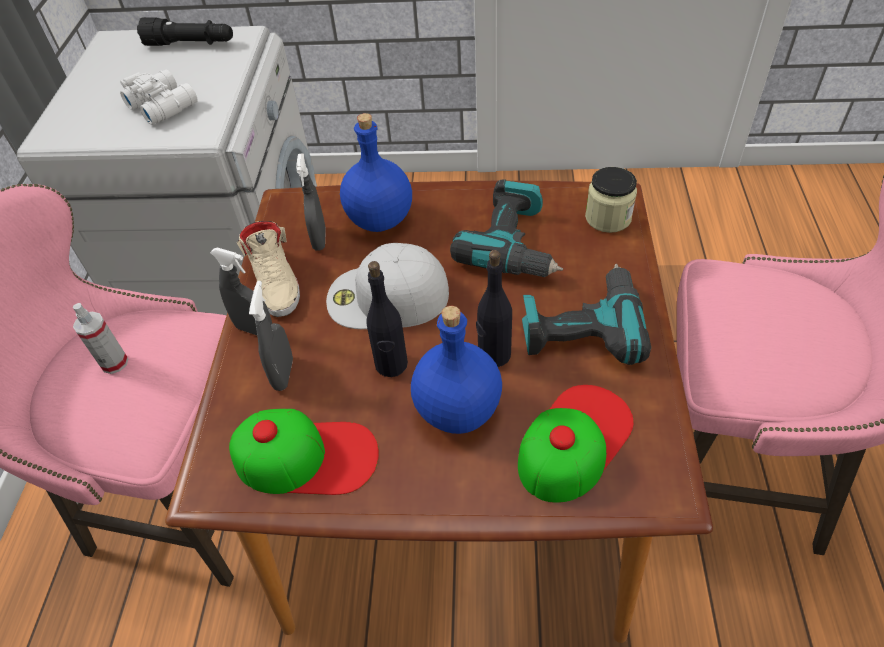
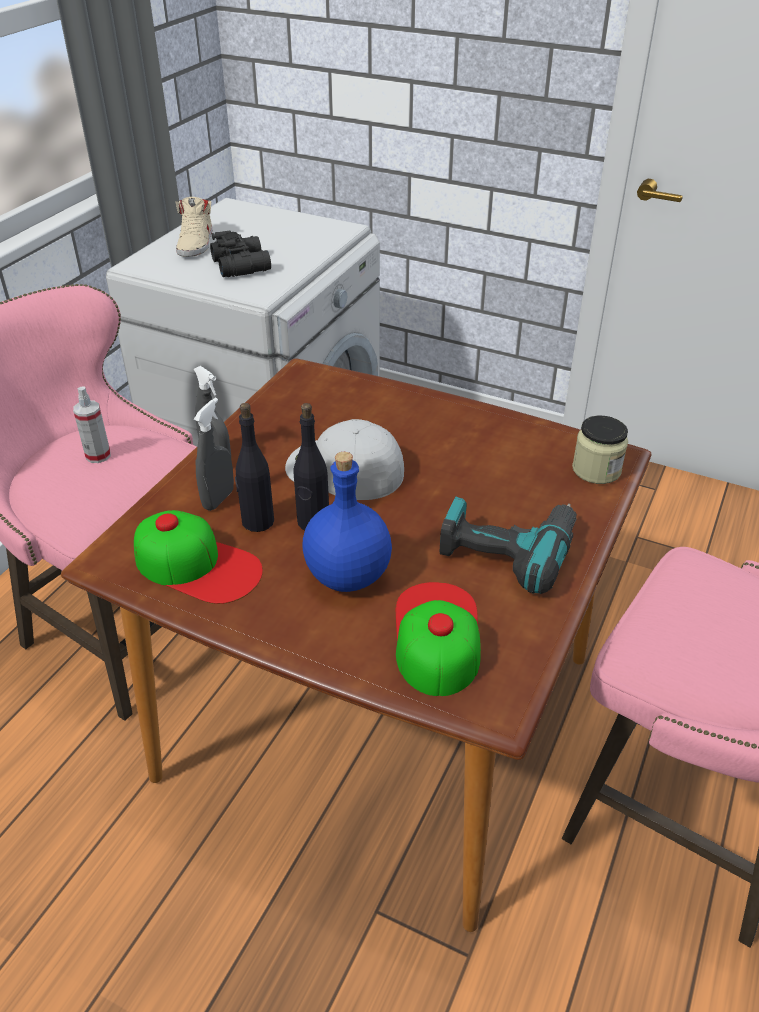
camera: 20 degrees right, 10 degrees down
(163, 105) = (242, 265): white binoculars -> black binoculars
(191, 44) = (295, 225): black flashlight -> none
(276, 282) = (257, 429): beige shoe -> beige shoe (196, 243)
(319, 239) = (314, 408): grey spray bottle -> none
(381, 219) = (379, 409): blue bottle -> none
(494, 355) = (409, 544): black bottle -> black bottle (257, 521)
(514, 244) = (488, 464): power drill -> none
(574, 441) = (436, 636): cap -> cap turned 60 degrees counterclockwise

